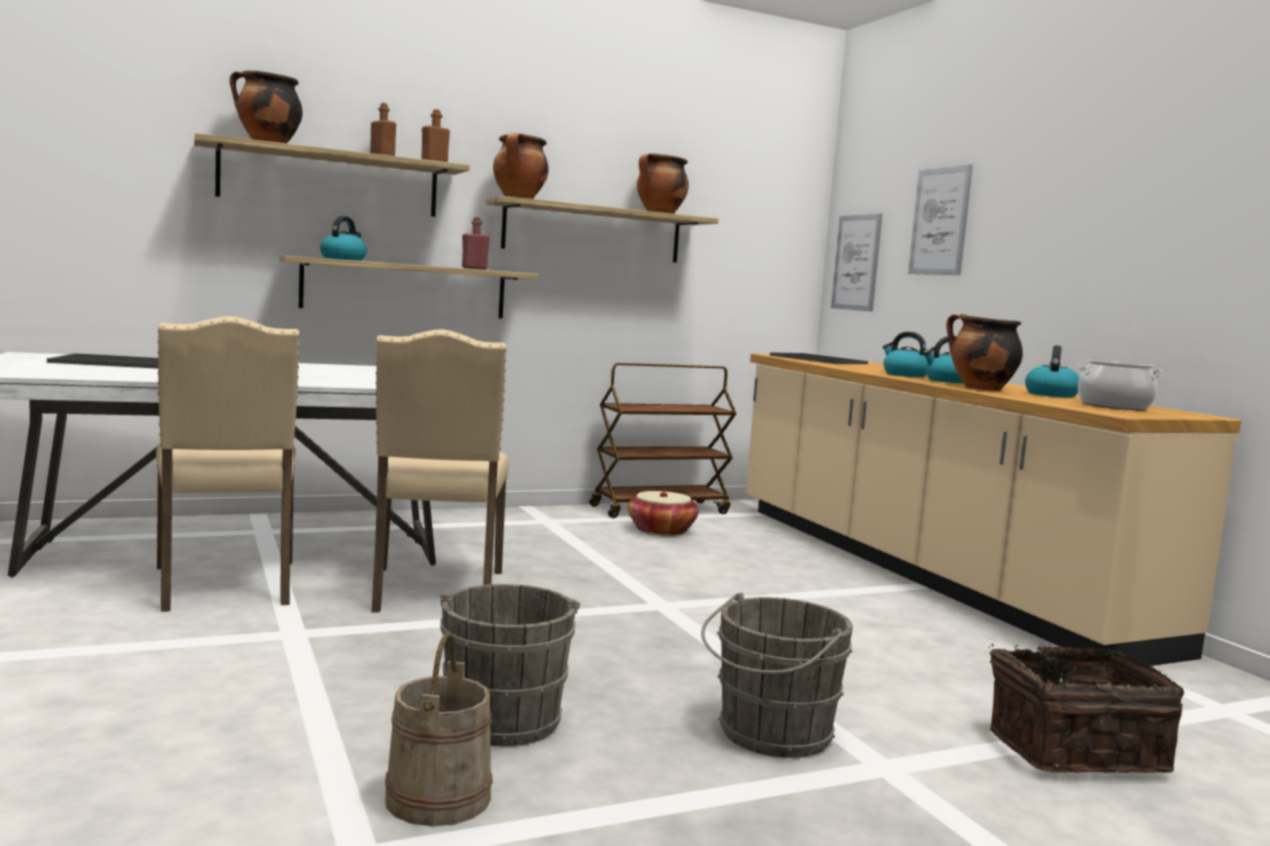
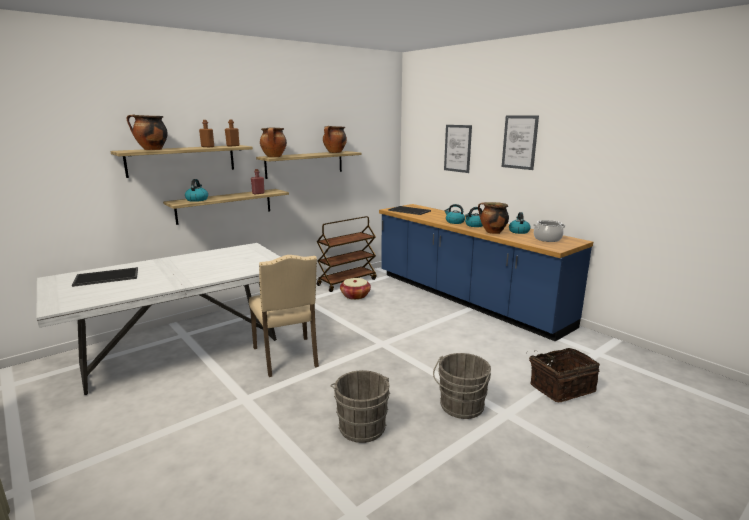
camera: 15 degrees left, 10 degrees up
(226, 586) = (193, 376): beige chair -> none
(437, 798) = (364, 476): beige bucket -> none
(856, 262) = (417, 162): picture -> picture (519, 142)
(922, 570) = (466, 299): beige counter -> blue counter

